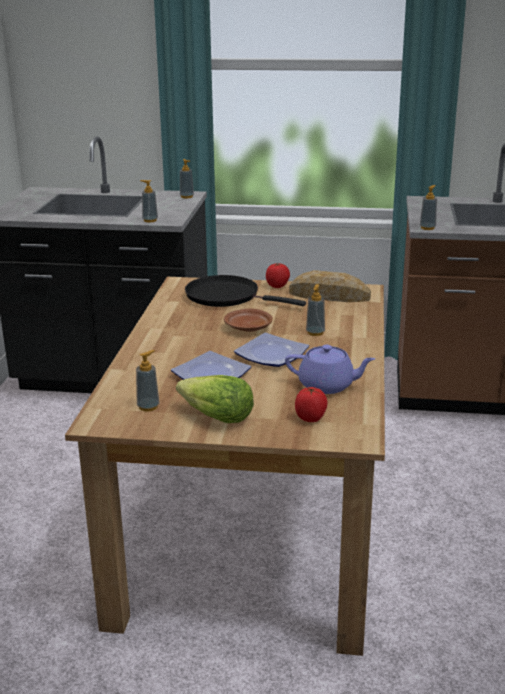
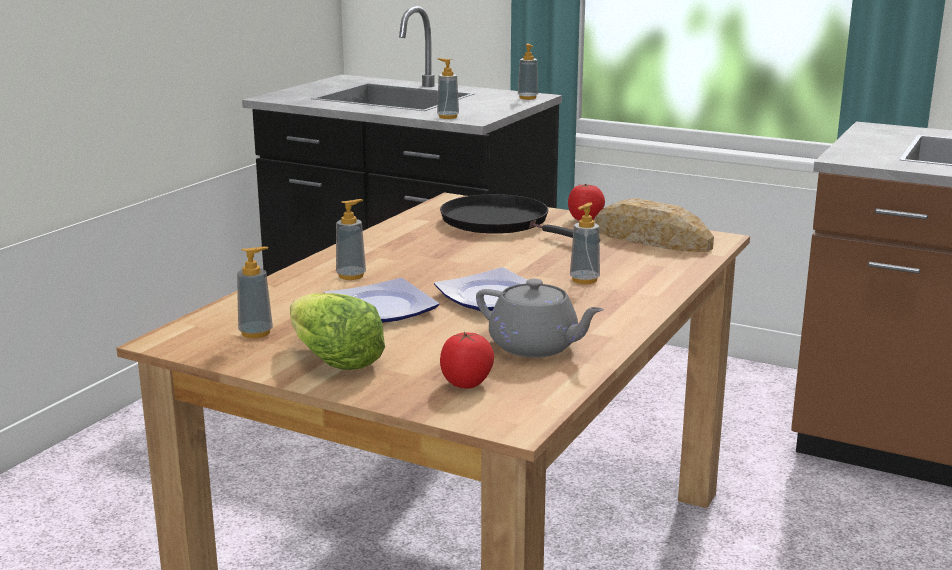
camera: 20 degrees right, 5 degrees down
(248, 328) = (492, 262): brown plate -> none
(327, 385) = (535, 347): purple teapot -> grey teapot
(427, 228) = (847, 159): soap dispenser -> soap dispenser (351, 276)

